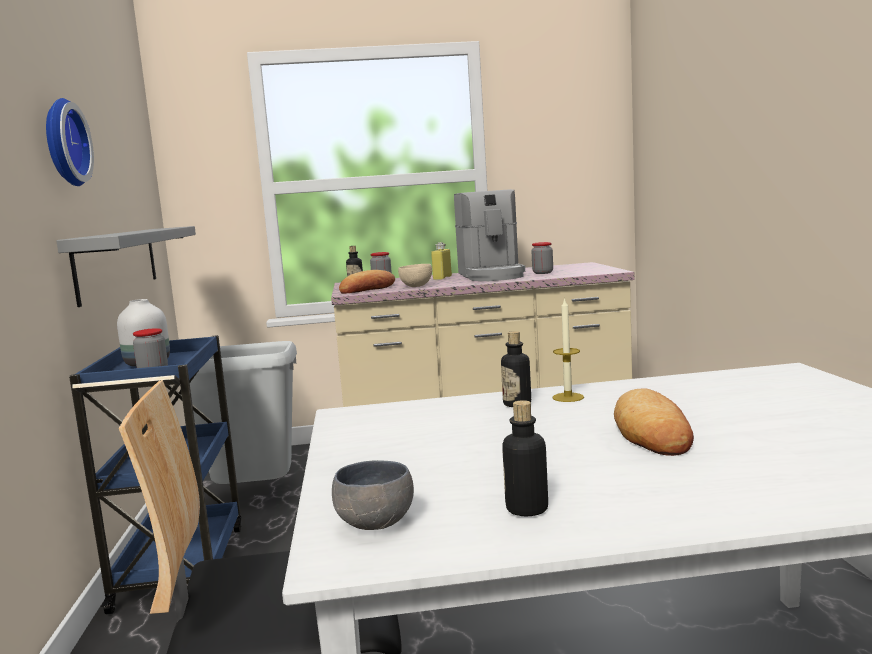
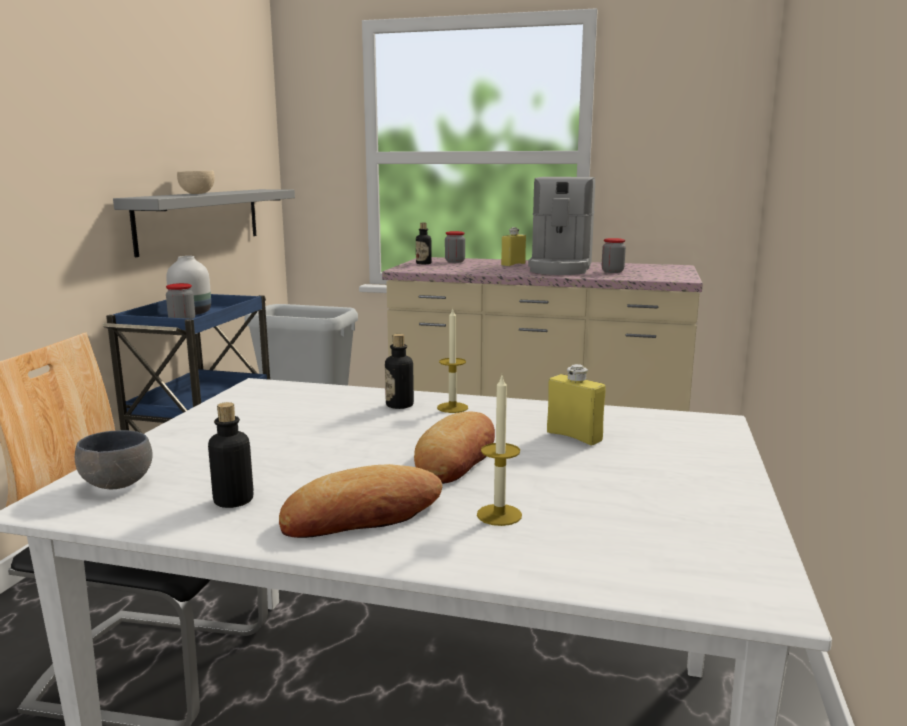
camera: 20 degrees right, 5 degrees up
(62, 143) = (133, 112): wall clock -> none
(368, 289) = (426, 267): bread -> bread (362, 515)
(417, 286) = (470, 271): beige bowl -> beige bowl (197, 194)
(711, 399) = (574, 436): none -> yellow bottle
(776, 465) = (499, 515): none -> candle

